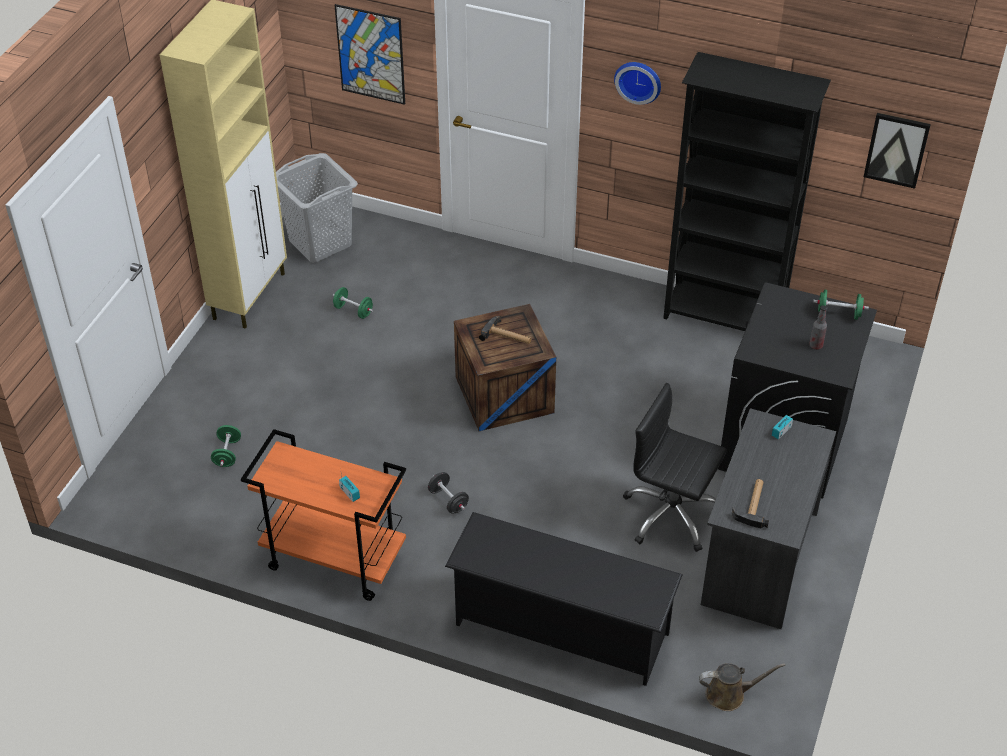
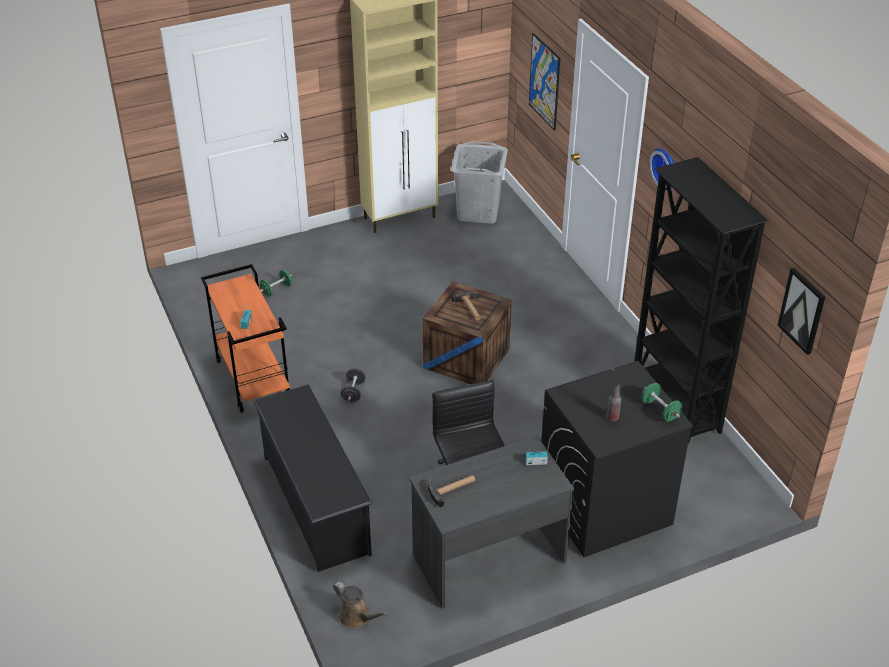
camera: 45 degrees right, 5 degrees down
(353, 311) = (445, 259): green dumbbell -> none

